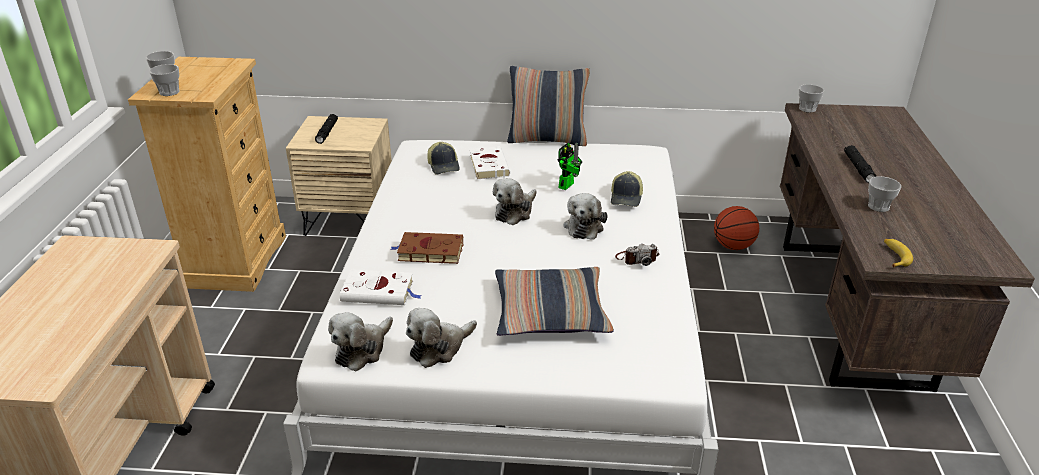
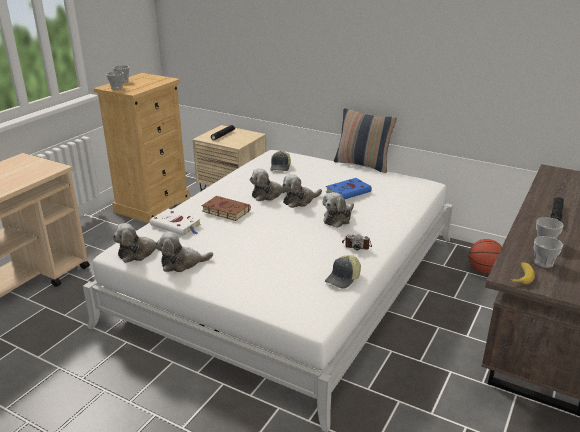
camera: 25 degrees right, 5 degrees down
(466, 213) = (268, 195): none -> plush toy
(488, 165) = (308, 172): white book -> none
(550, 313) = (267, 262): pillow -> none
(567, 184) = (349, 191): toy robot -> blue book
(626, 198) = (383, 208): cap -> cap (343, 278)
(807, 109) = (555, 170): cup -> cup (543, 263)

